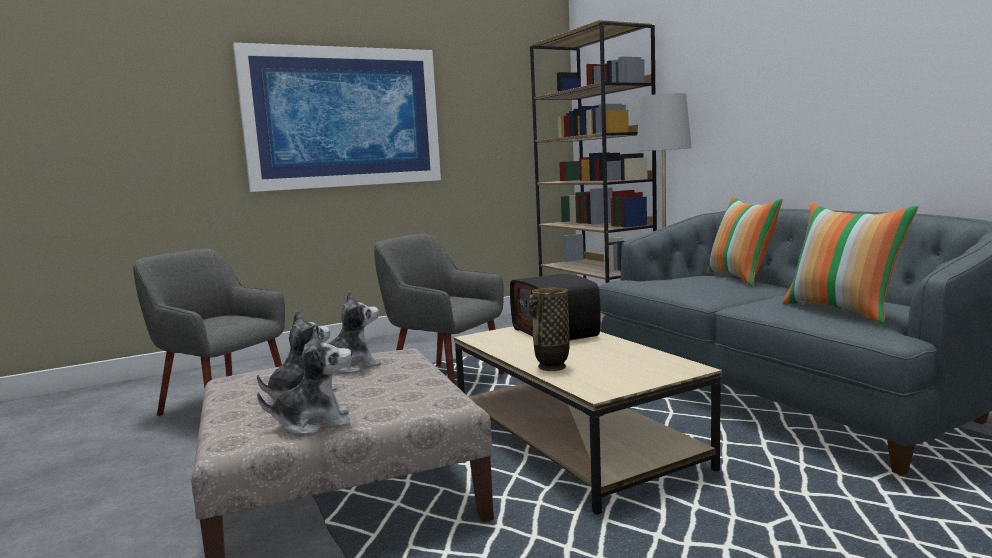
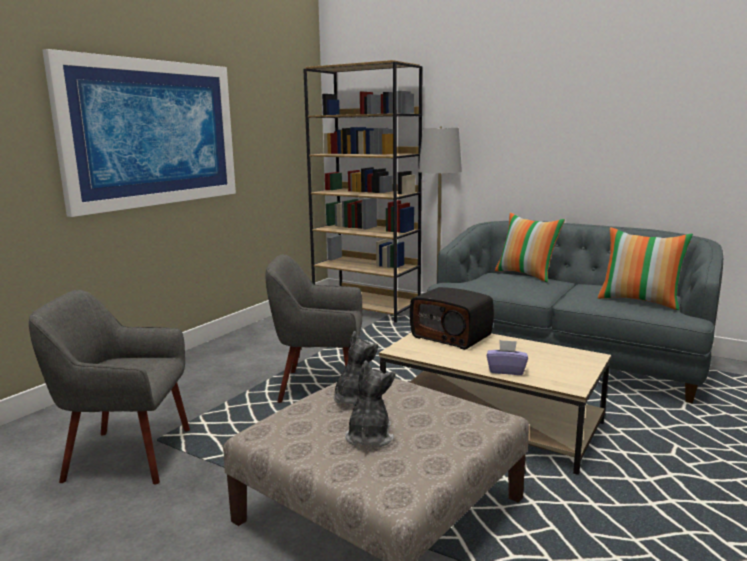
camera: 30 degrees left, 5 degrees up
(314, 423) = (434, 459): plush toy -> none
(551, 367) = (506, 370): vase -> purple tissue box

